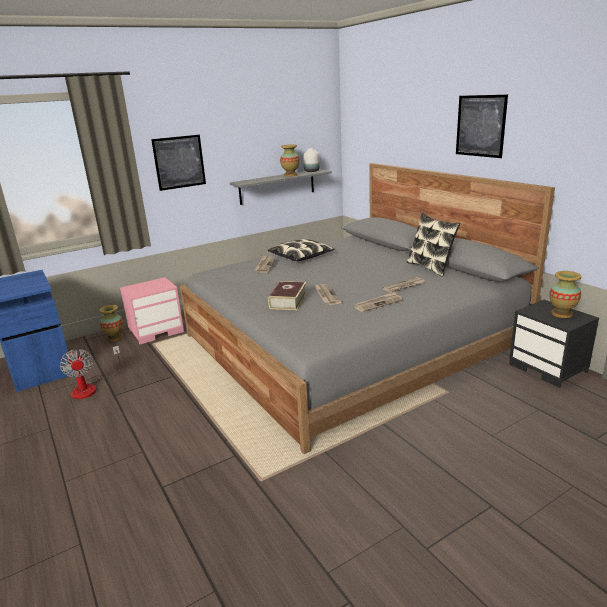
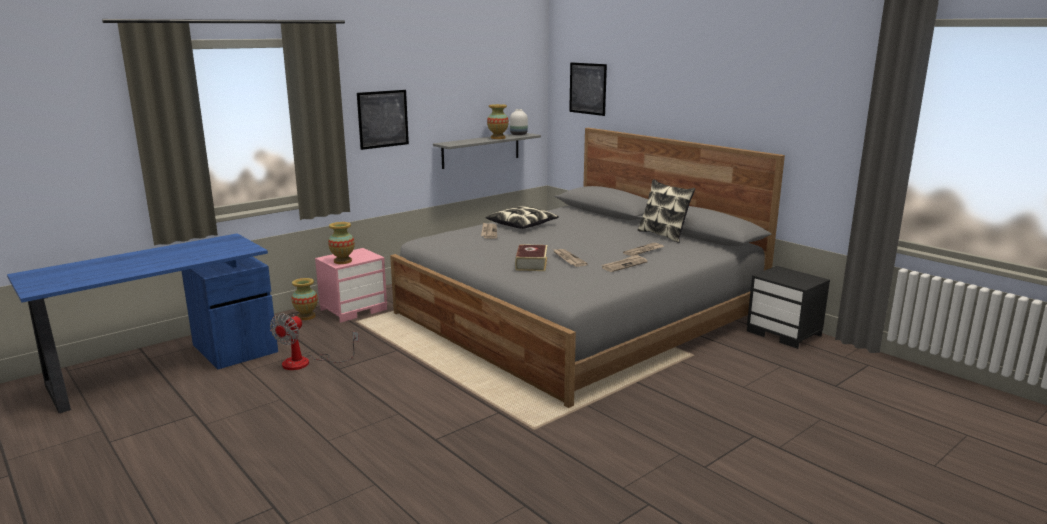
camera: 10 degrees left, 5 degrees down
(91, 387) = (306, 363): fan -> fan turned 60 degrees clockwise
(480, 126) = (709, 94): picture -> picture (587, 88)
(562, 314) = (796, 277): vase -> vase (343, 261)

